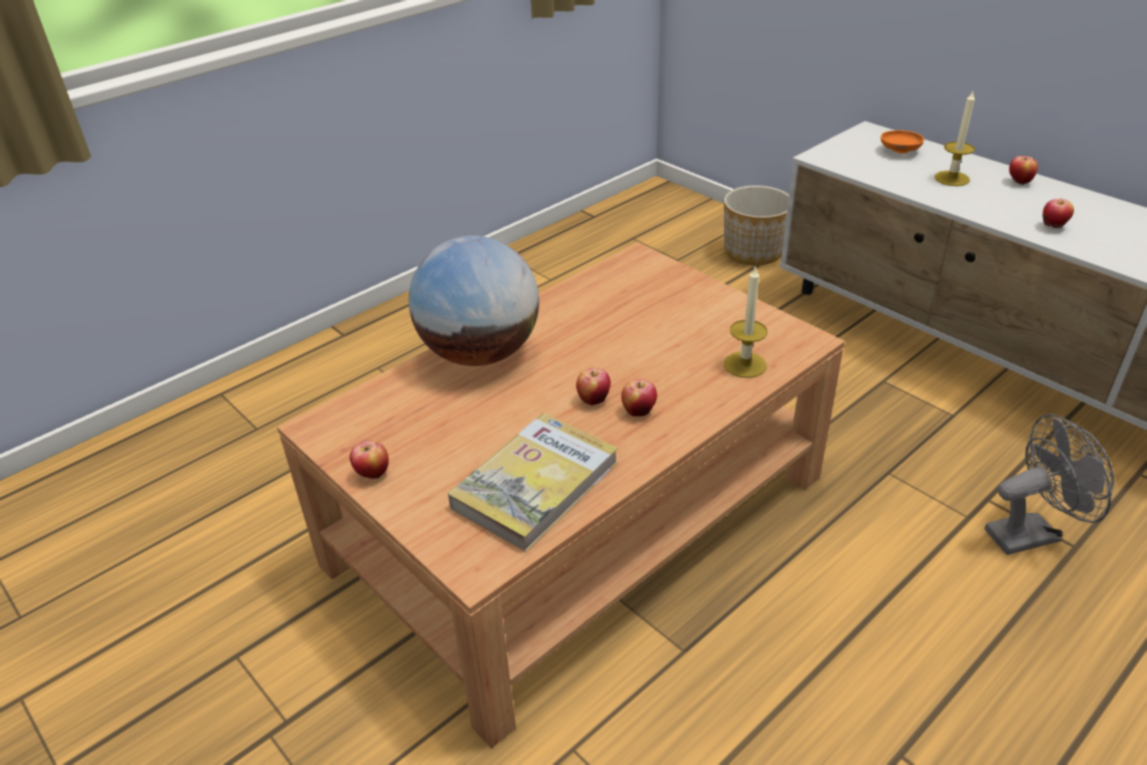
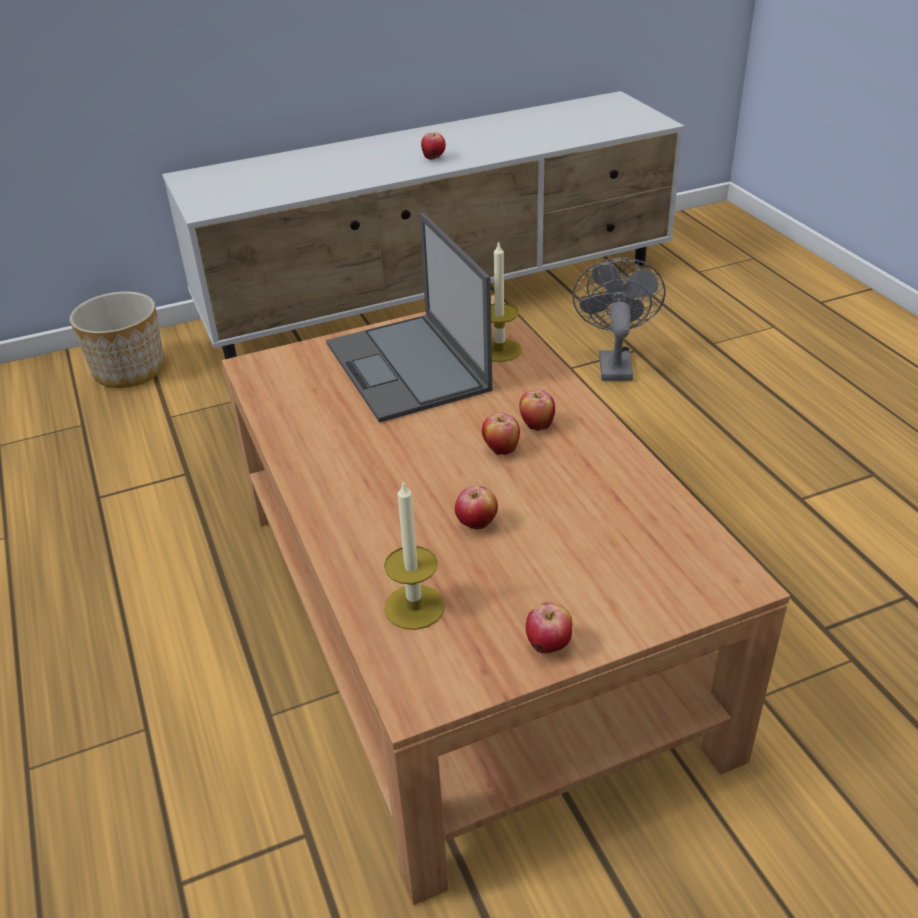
camera: 70 degrees left, 0 degrees up
(480, 353) = (356, 517): globe -> none
(535, 485) = (621, 516): book -> none
(683, 324) = (408, 367): none -> laptop
(899, 151) = (243, 175): orange bowl -> none
(952, 178) = (318, 170): candle -> candle (414, 607)
(1019, 182) = (354, 149): apple -> apple (476, 525)

